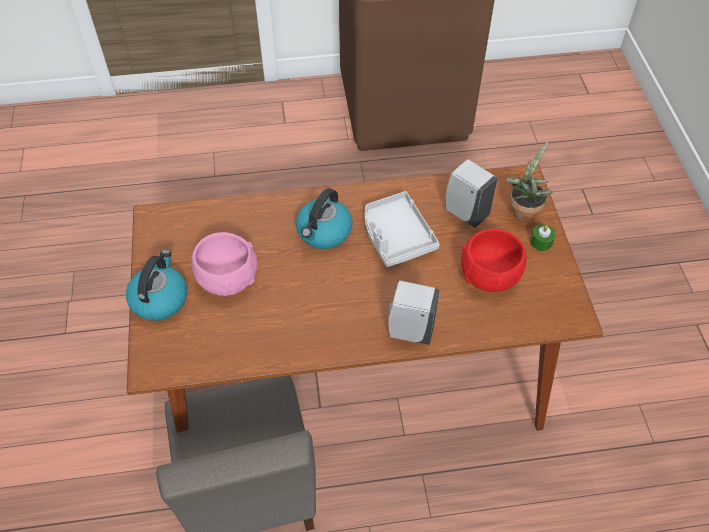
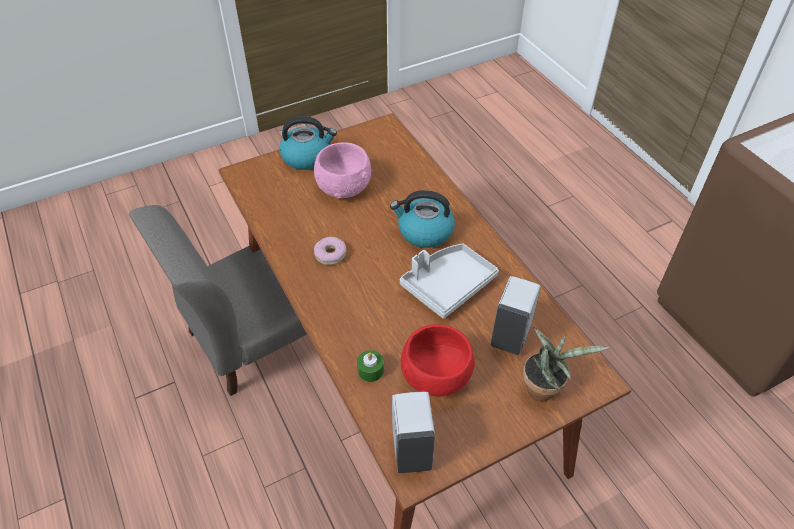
camera: 70 degrees right, 5 degrees down
(318, 314) = (330, 254): none -> donut
(409, 331) = (337, 324): white soap dispenser -> white soap dispenser (411, 448)
(541, 242) = (508, 416): green candle -> green candle (370, 370)

